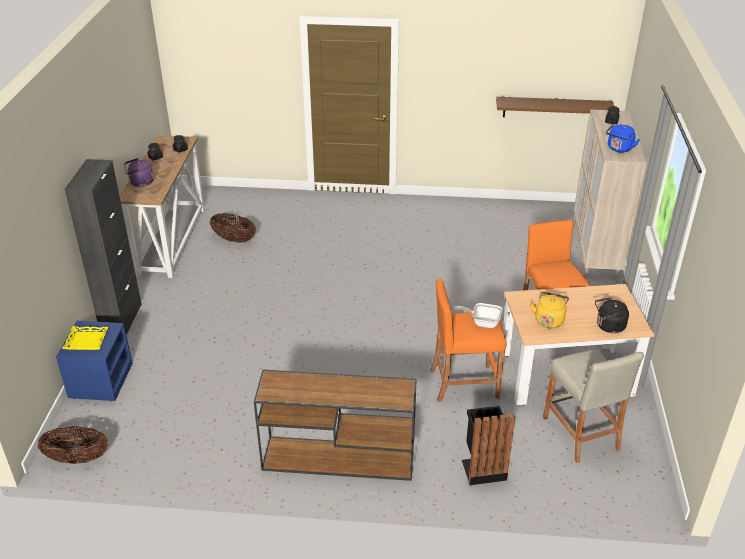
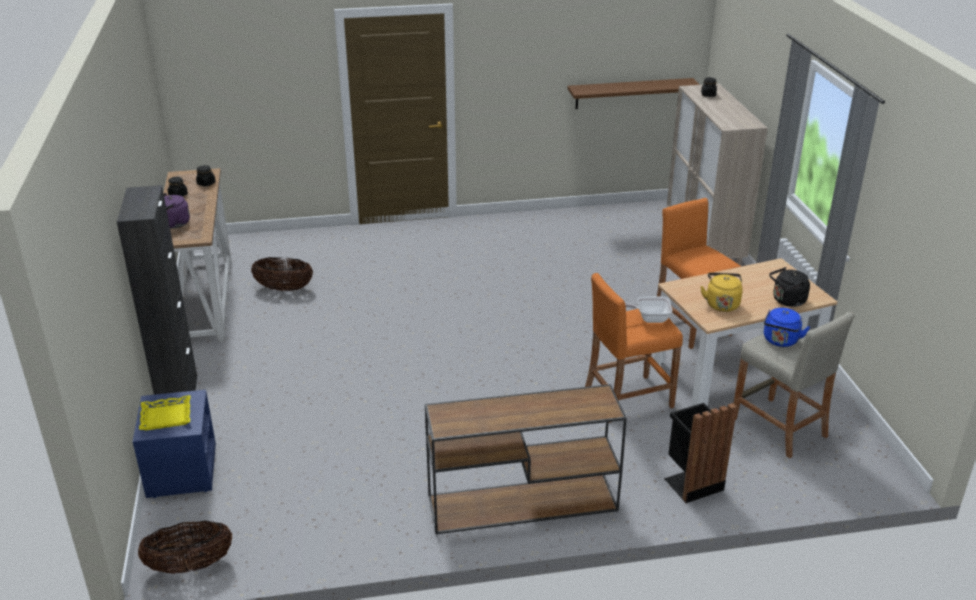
camera: 15 degrees left, 5 degrees down
(619, 149) = (732, 118): blue kettle -> blue kettle (780, 341)

